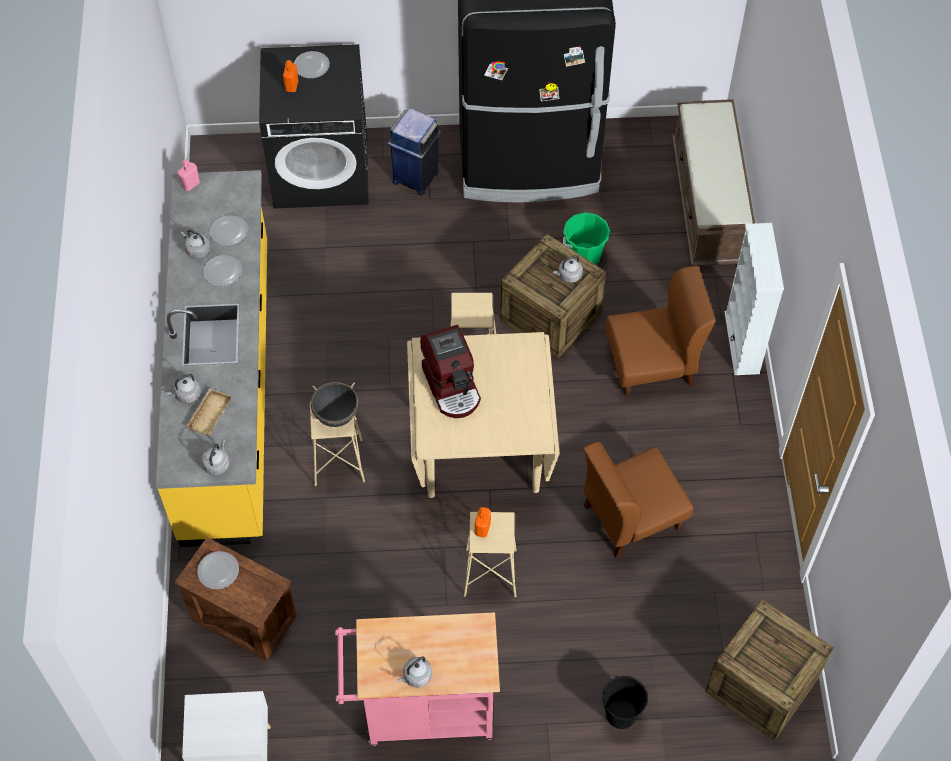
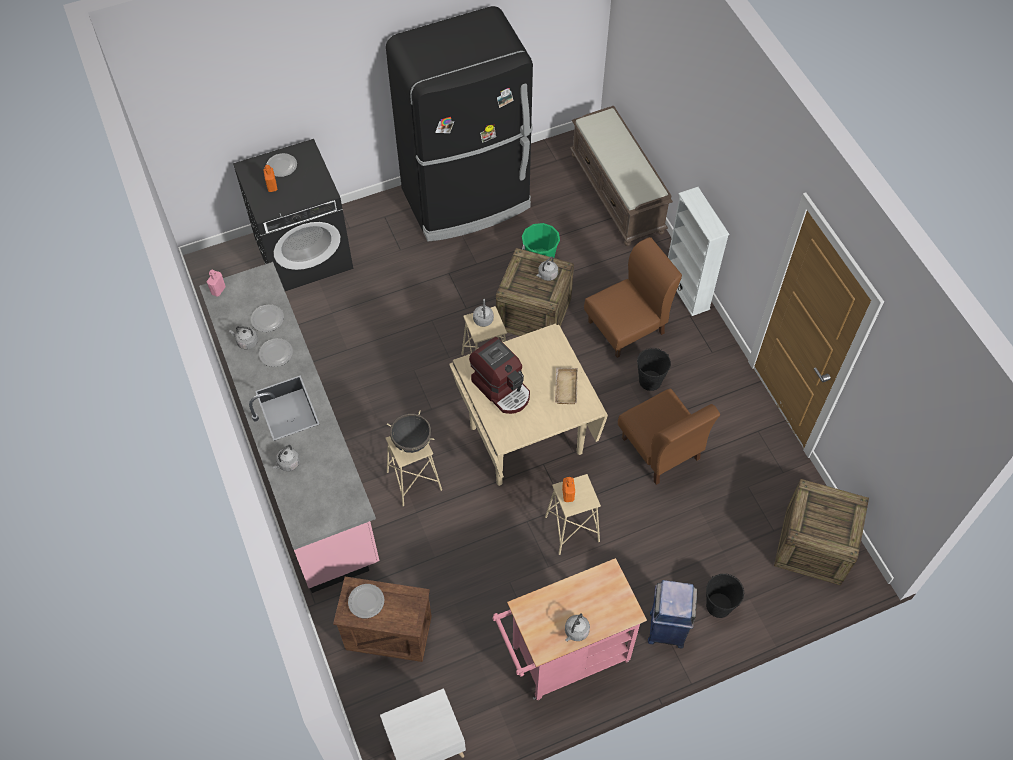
camera: 20 degrees left, 0 degrees up
(209, 413) = (313, 473): beige tray -> beige tray (564, 387)
(217, 464) = (337, 512): grey kettle -> grey kettle (483, 319)
(229, 389) = (300, 450): yellow counter -> pink counter
(416, 177) = (382, 236): blue trash can -> blue trash can (667, 628)
(630, 516) = (660, 449): brown chair -> brown chair turned 75 degrees counterclockwise
(652, 435) = (650, 381): none -> black bucket

